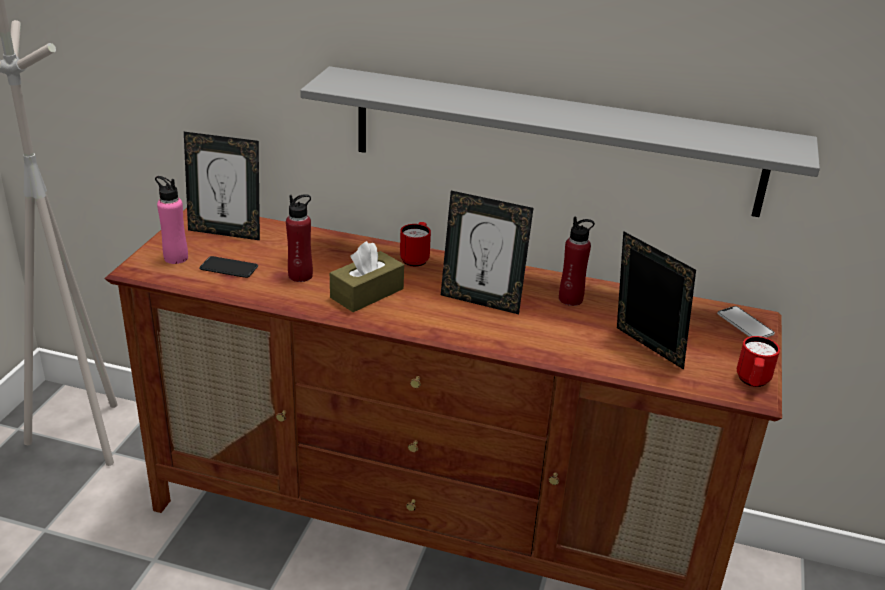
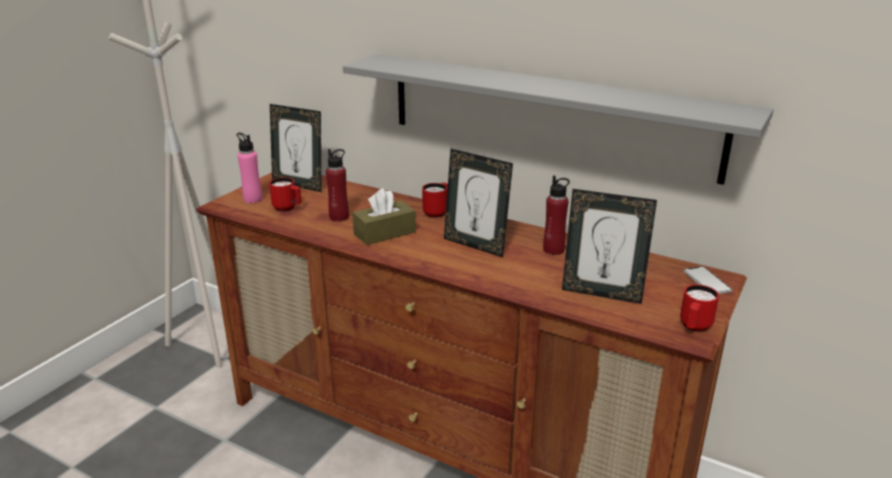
camera: 15 degrees right, 5 degrees down
(229, 268) = (288, 208): phone -> red mug
(644, 350) = (602, 293): picture frame -> picture frame turned 135 degrees clockwise

